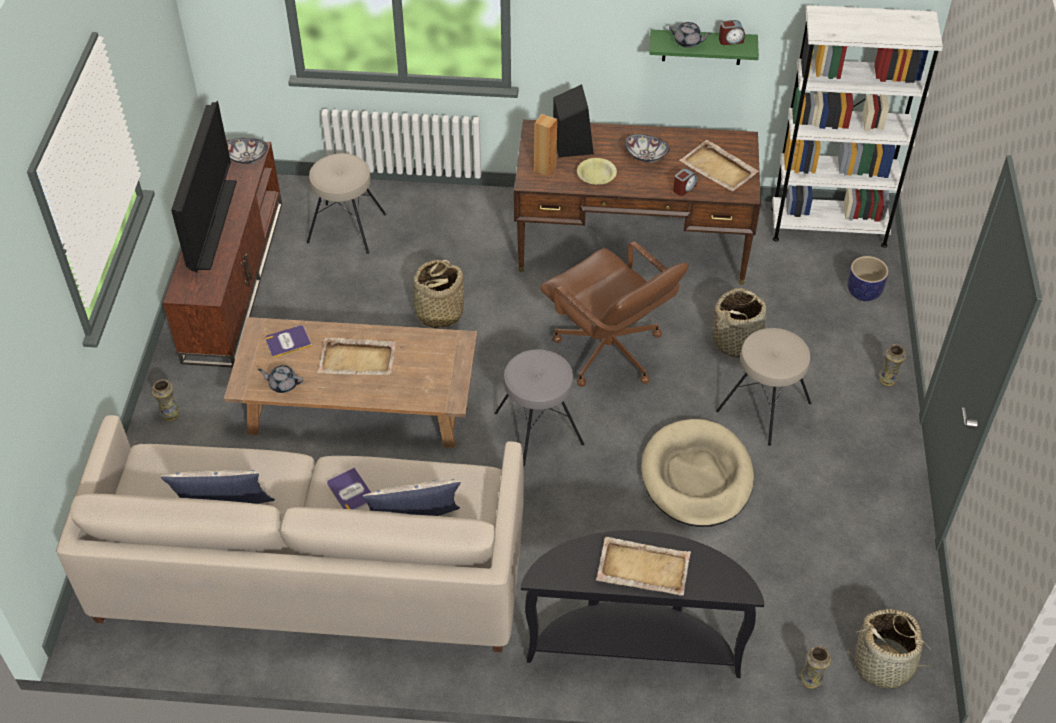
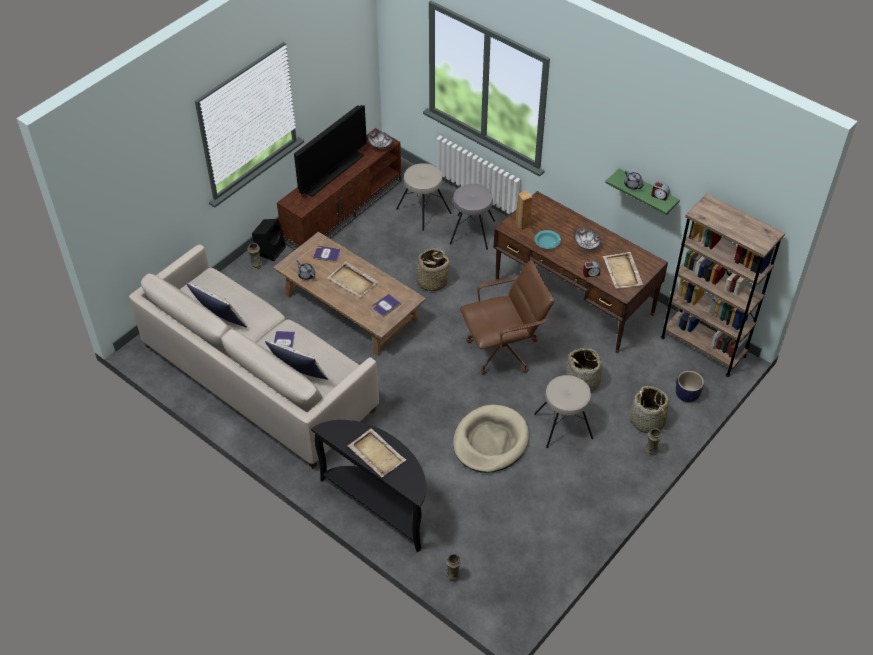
camera: 35 degrees right, 0 degrees up
(433, 368) = (386, 305): none -> book
(538, 429) = (429, 370): grey stool -> grey stool (471, 232)
(572, 143) = (551, 217): black speaker -> black speaker (270, 250)
(596, 176) = (547, 243): yellow bowl -> turquoise bowl
(608, 352) = (504, 350): brown office chair -> brown office chair turned 105 degrees counterclockwise
(828, 226) = (703, 346): white bookcase -> brown bookcase
(884, 665) = (499, 592): basket -> basket (647, 421)

